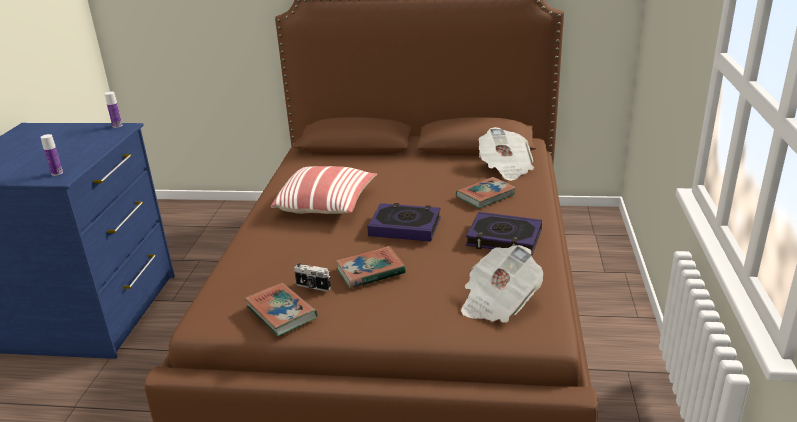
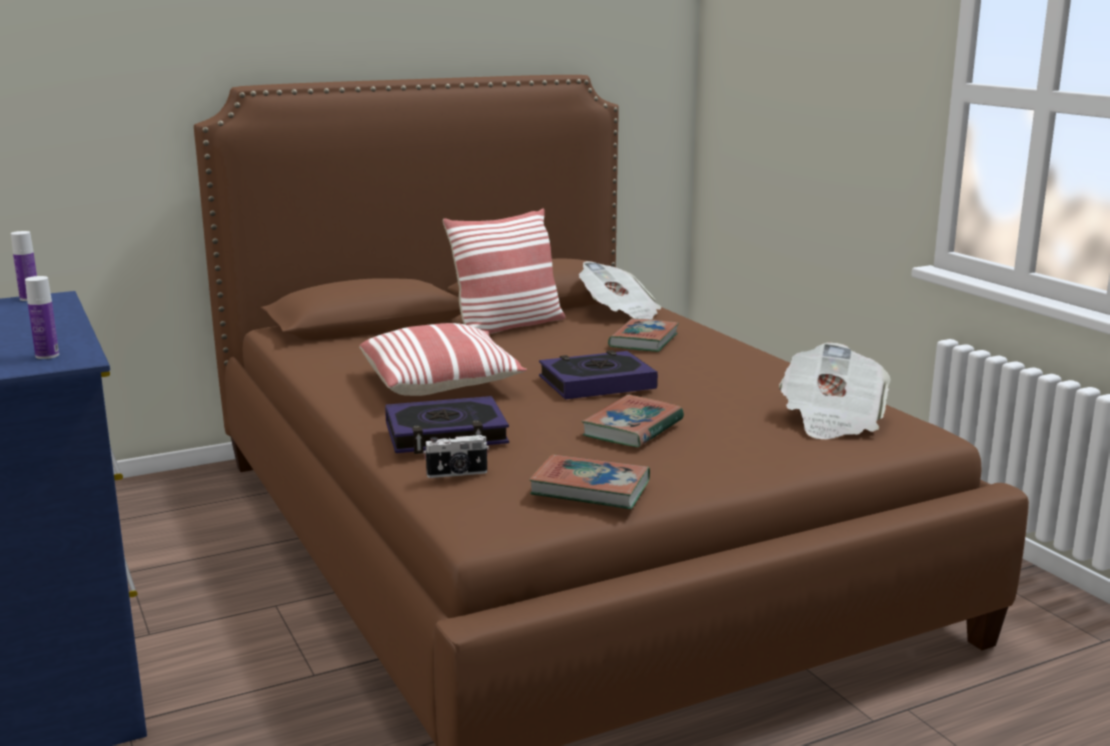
camera: 35 degrees left, 10 degrees down
(313, 287) = (586, 457): camera -> camera (457, 474)
(425, 164) = (507, 326): none -> pillow
(504, 238) = (736, 371): book -> book (446, 434)

